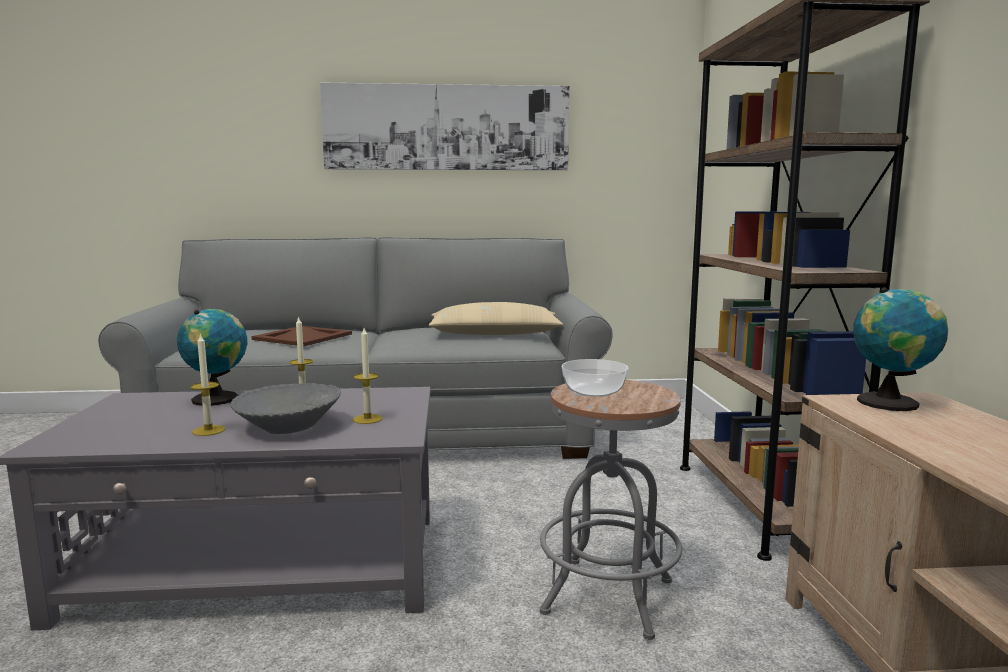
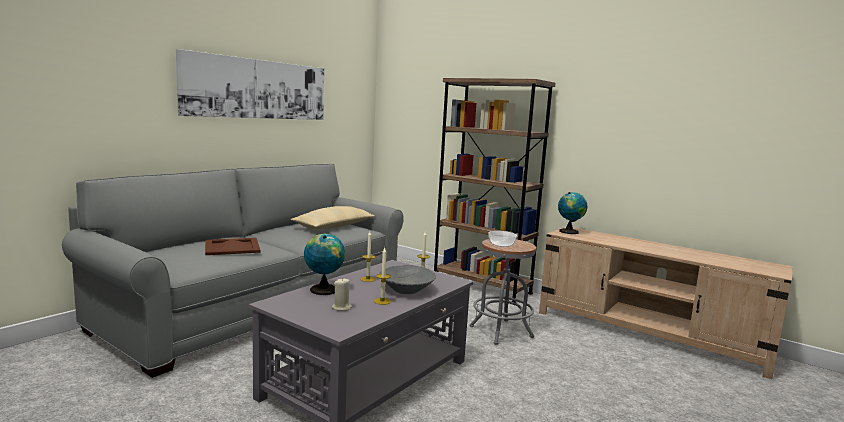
camera: 50 degrees left, 0 degrees up
(148, 423) = (342, 307): none -> beige candle

